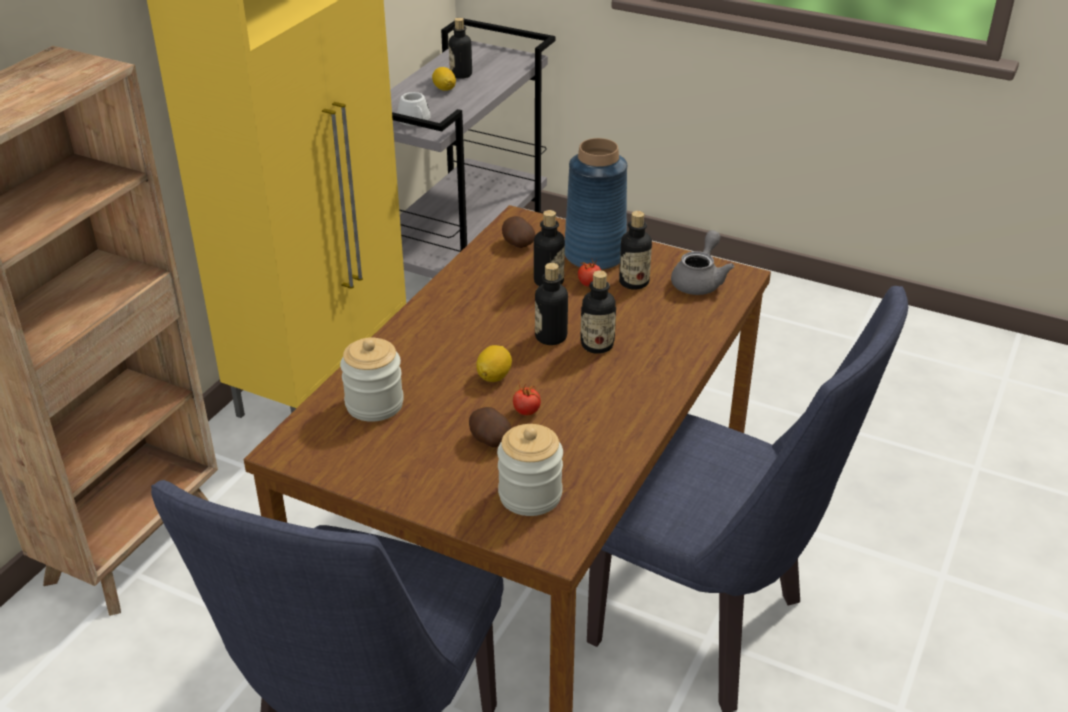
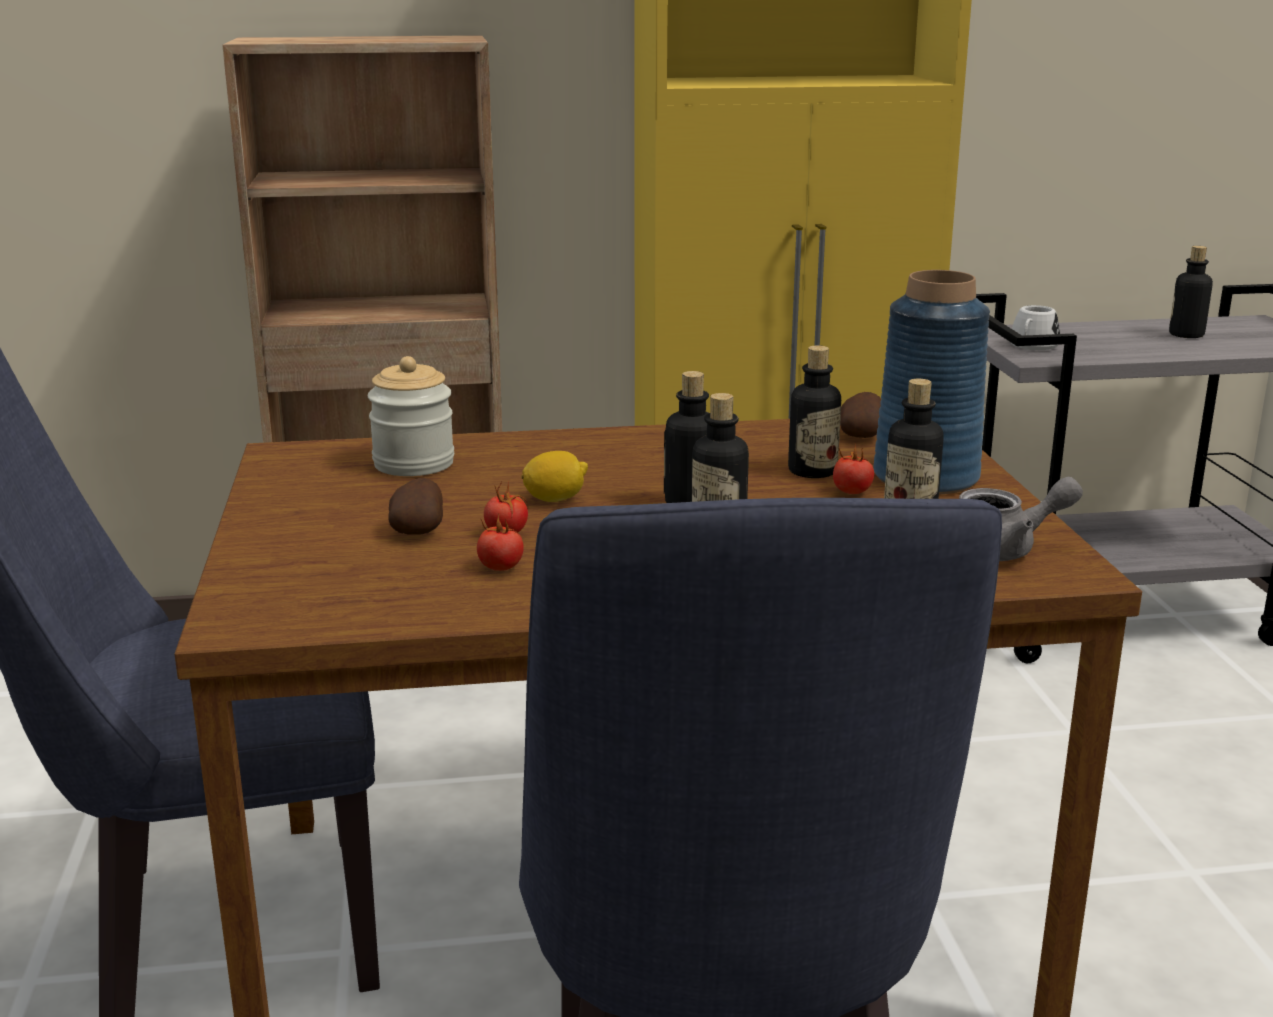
camera: 55 degrees right, 15 degrees down
(444, 89) = (1134, 337): lemon -> none
(530, 495) = (330, 581): jar -> none
(571, 430) = (501, 567): none -> tomato

